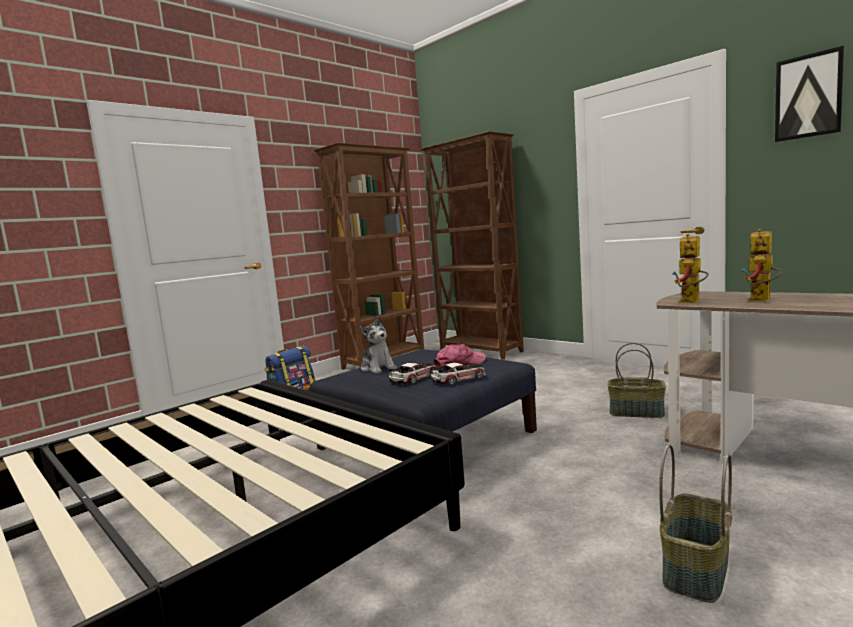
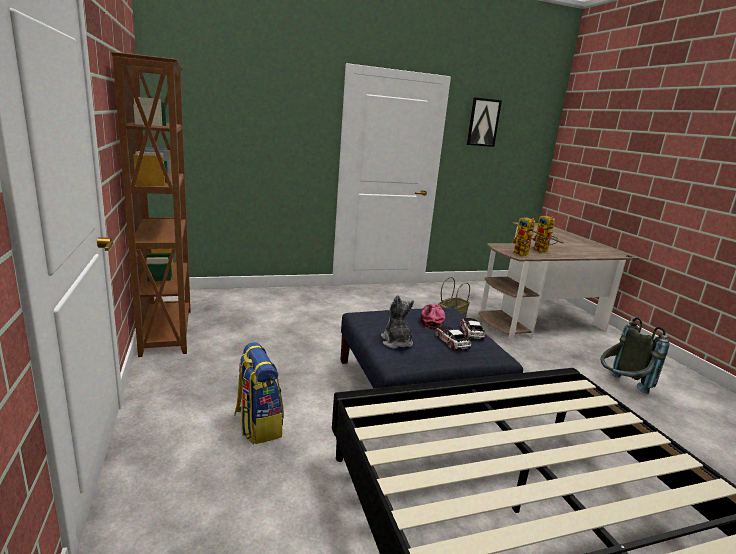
camera: 65 degrees left, 10 degrees up
(378, 368) = (396, 342): plush toy -> plush toy turned 105 degrees counterclockwise
(480, 351) = (240, 296): brown bookcase -> none
(697, 570) = (620, 387): basket -> grey backpack

